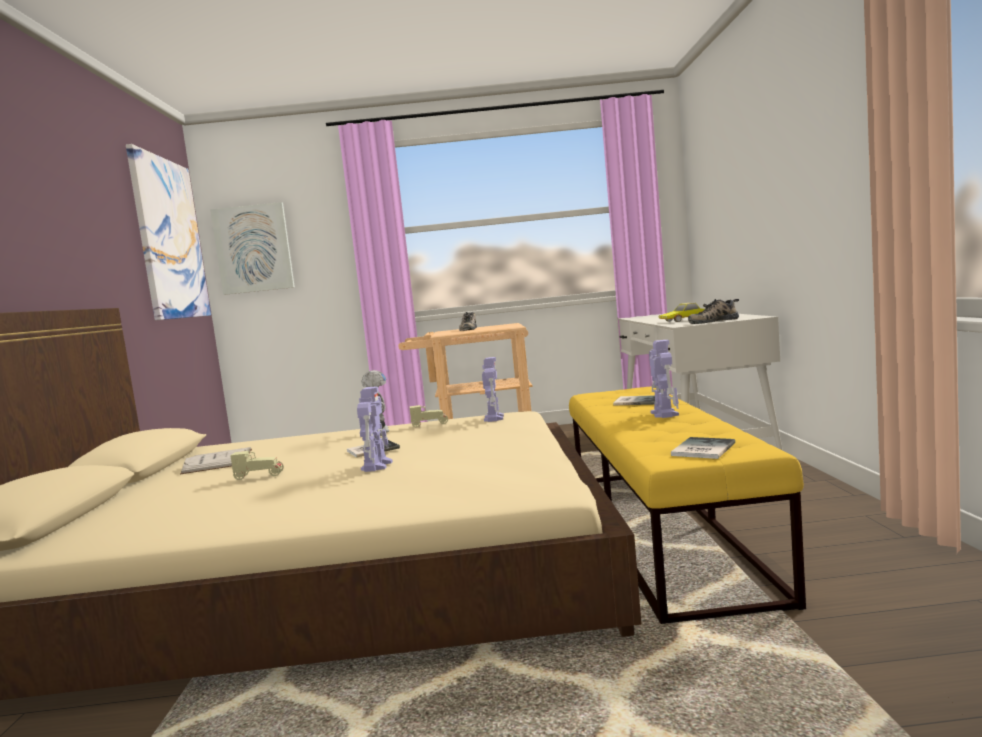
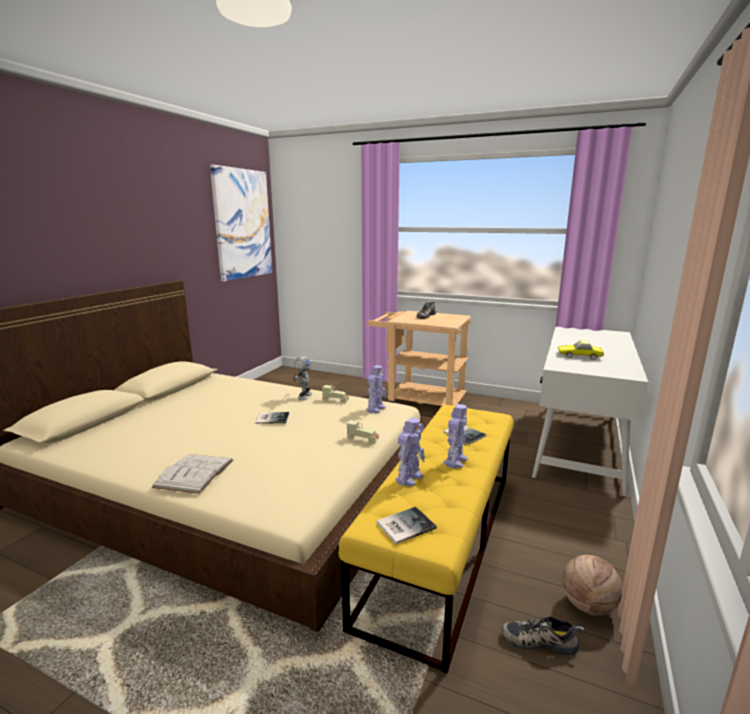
camera: 25 degrees right, 10 degrees up
(218, 461) = (202, 395): white book -> white book (194, 473)
(253, 249) = (302, 230): picture -> none
(259, 476) = (196, 422): beige toy car -> beige toy car (363, 439)
(377, 465) = (250, 439): toy robot -> toy robot (410, 478)
(713, 321) = (590, 368): shoe -> shoe (539, 640)
(854, 524) = (588, 606): none -> basketball

